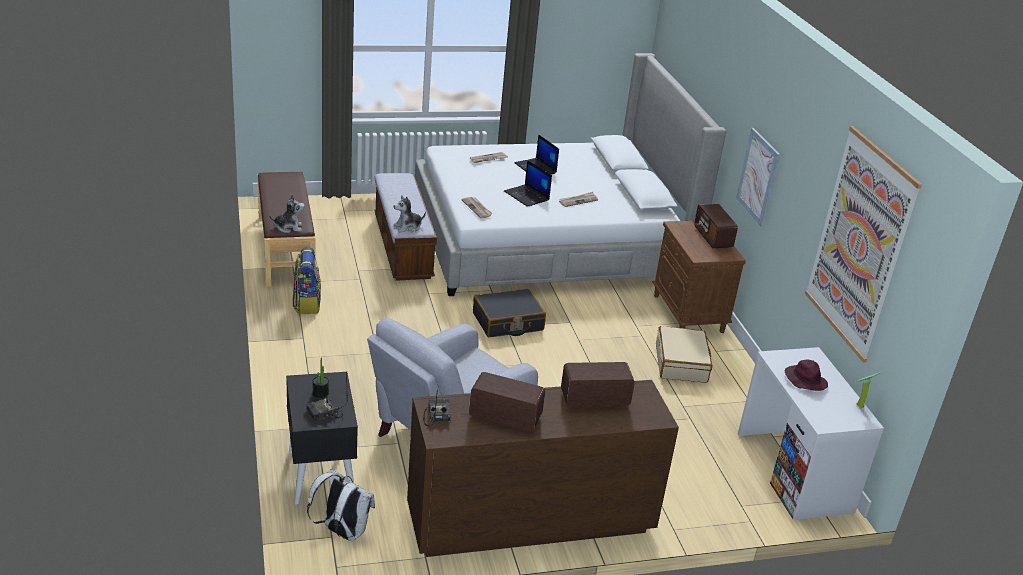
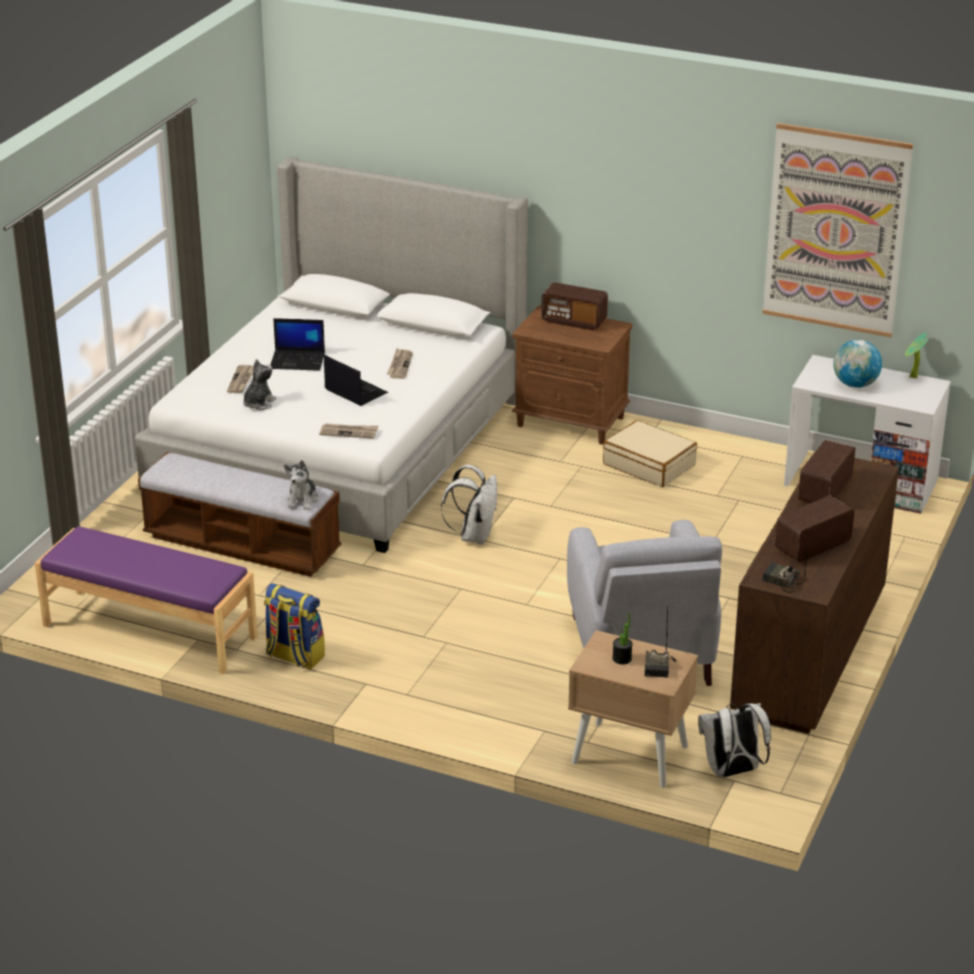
camera: 50 degrees left, 0 degrees up
(285, 249) = (149, 631): brown bench -> purple bench
(288, 227) = (216, 581): plush toy -> plush toy (258, 403)
(321, 473) = (629, 754): black nightstand -> beige nightstand
(508, 322) = (474, 535): black suitcase -> white backpack
(527, 196) = (355, 391): laptop -> laptop turned 135 degrees counterclockwise
(758, 177) = (612, 227): picture -> none
(804, 380) = (855, 384): purple hat -> globe

